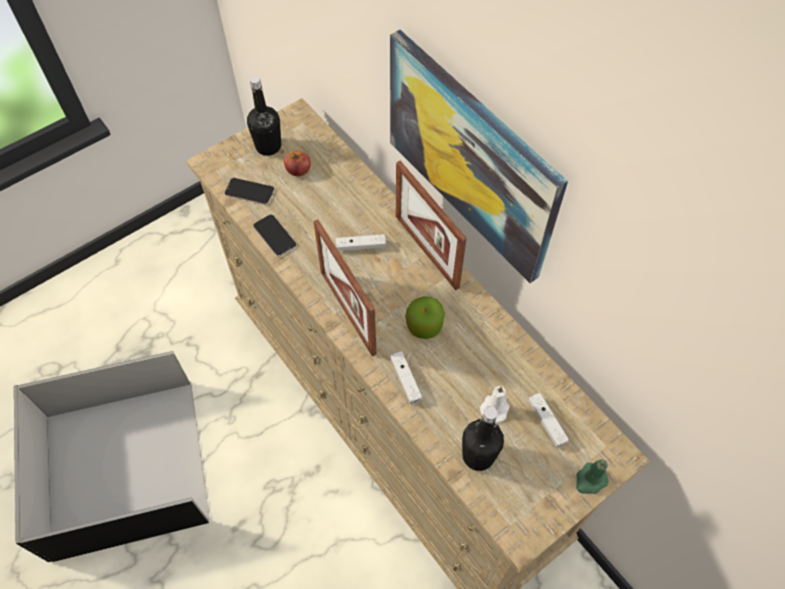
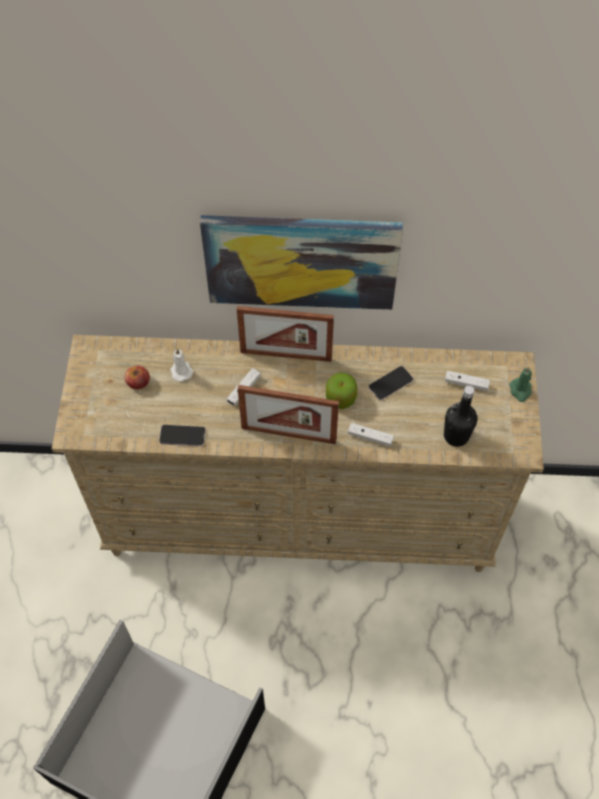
camera: 50 degrees left, 0 degrees up
(249, 192) = (126, 426): phone -> phone (390, 383)
(268, 146) = (97, 386): black bottle -> none
(495, 407) = (432, 402): white candle -> white candle (181, 370)

